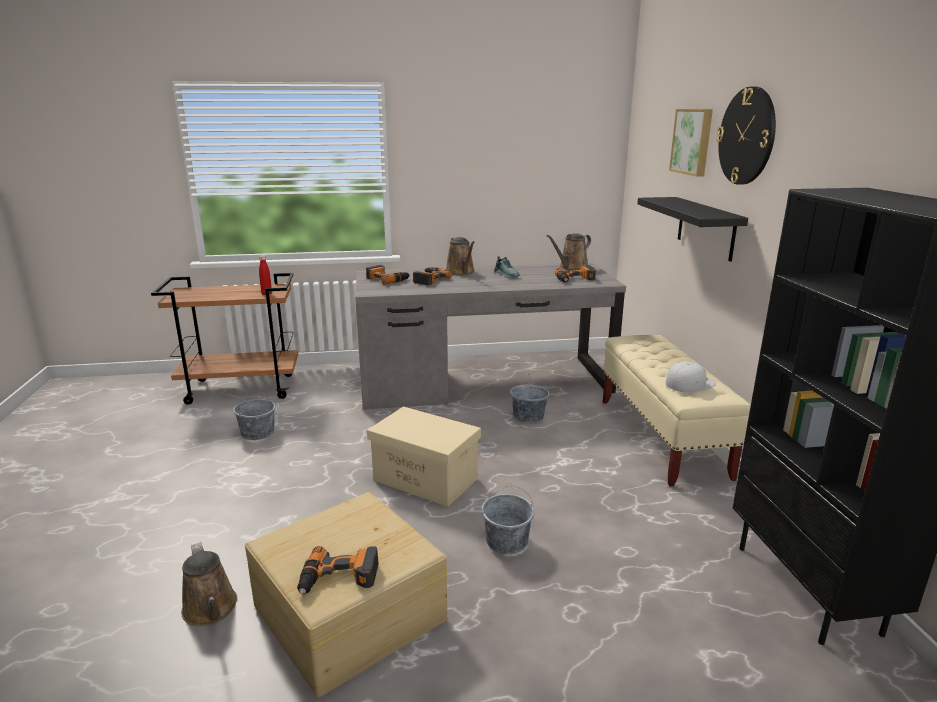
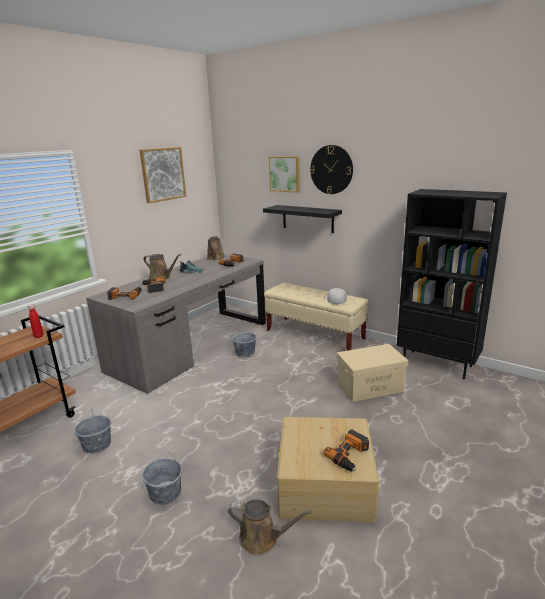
camera: 45 degrees left, 0 degrees up
(426, 479) = (251, 407): beige storage box -> beige storage box (370, 387)
(507, 541) = (332, 410): grey bucket -> grey bucket (165, 493)
(522, 128) = (163, 174): none -> picture

